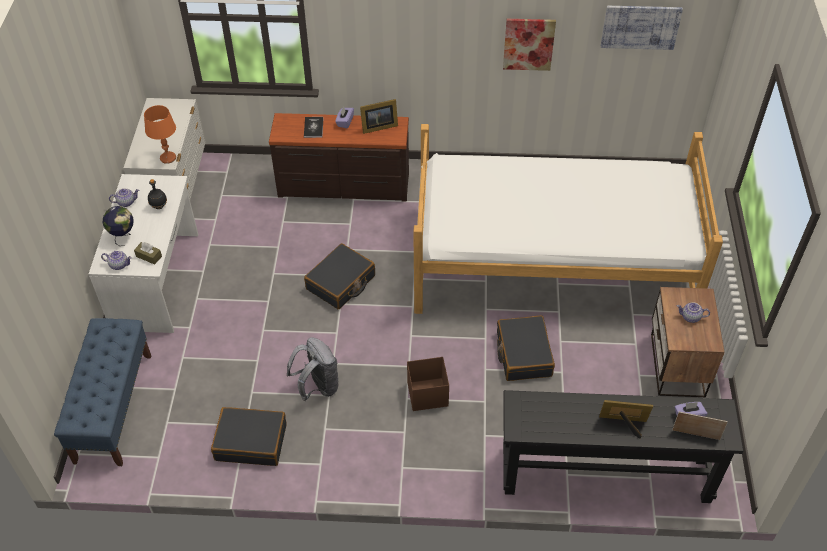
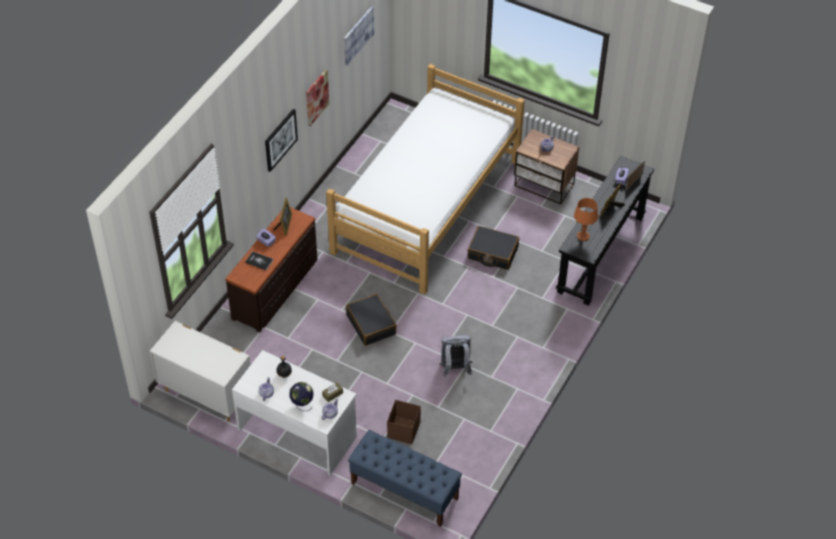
camera: 65 degrees left, 0 degrees up
(168, 158) = (233, 356): orange table lamp -> orange table lamp (583, 236)
(251, 442) = (479, 419): black suitcase -> none
(427, 394) = (495, 314): brown storage box -> brown storage box (403, 430)
(440, 42) = (280, 139): none -> picture

